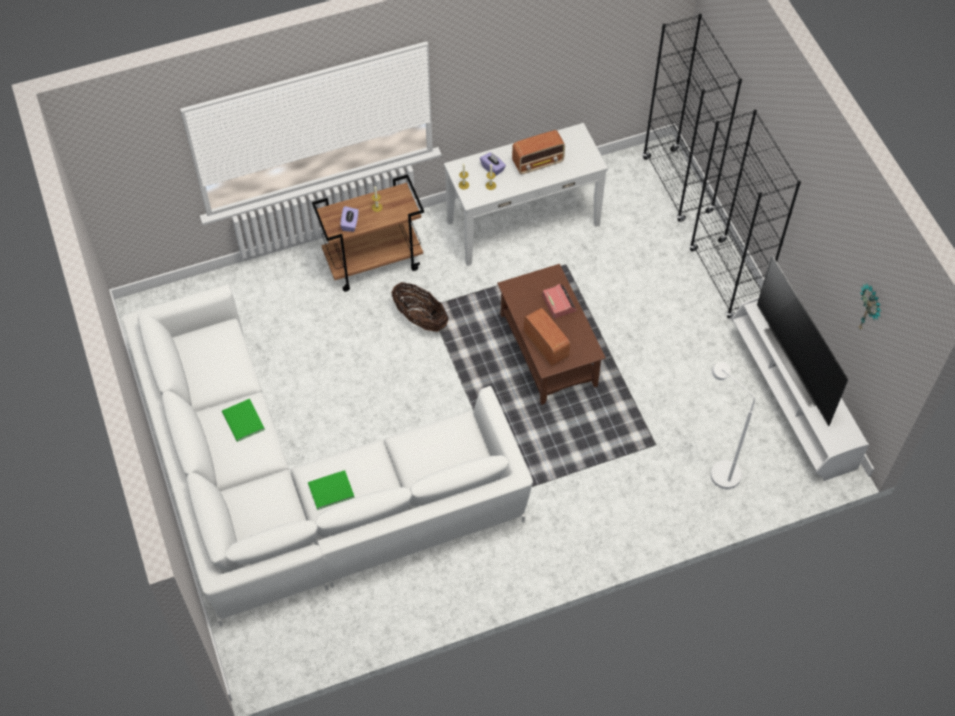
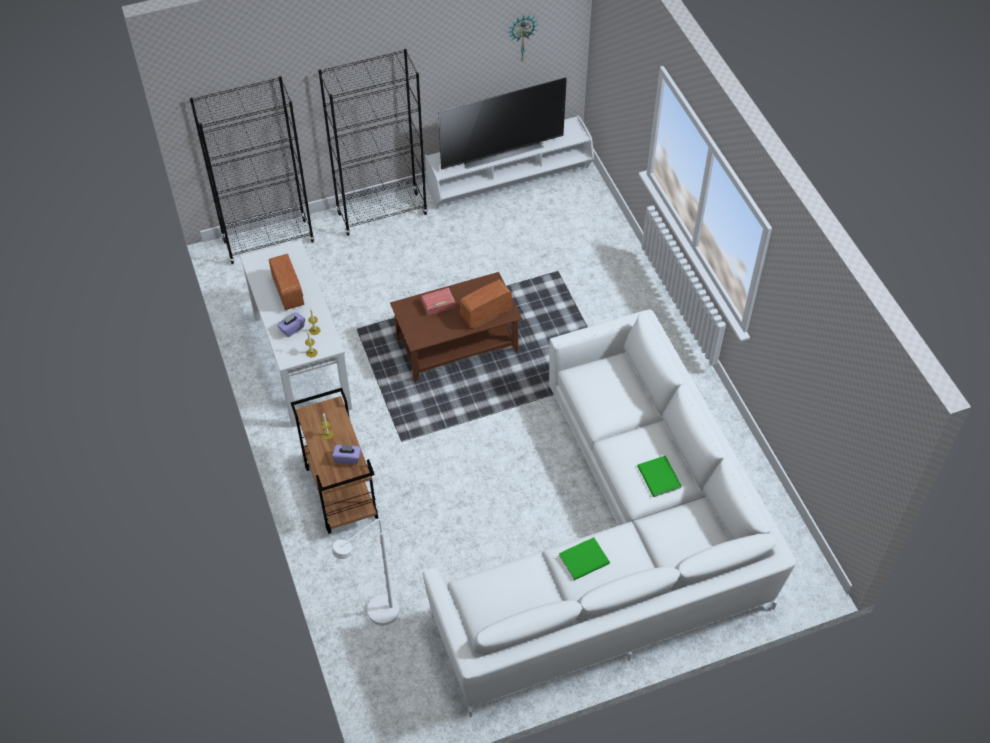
camera: 90 degrees left, 5 degrees down
(420, 318) = (415, 449): basket -> none
(718, 470) = (581, 232): white floor lamp -> white floor lamp (376, 617)

